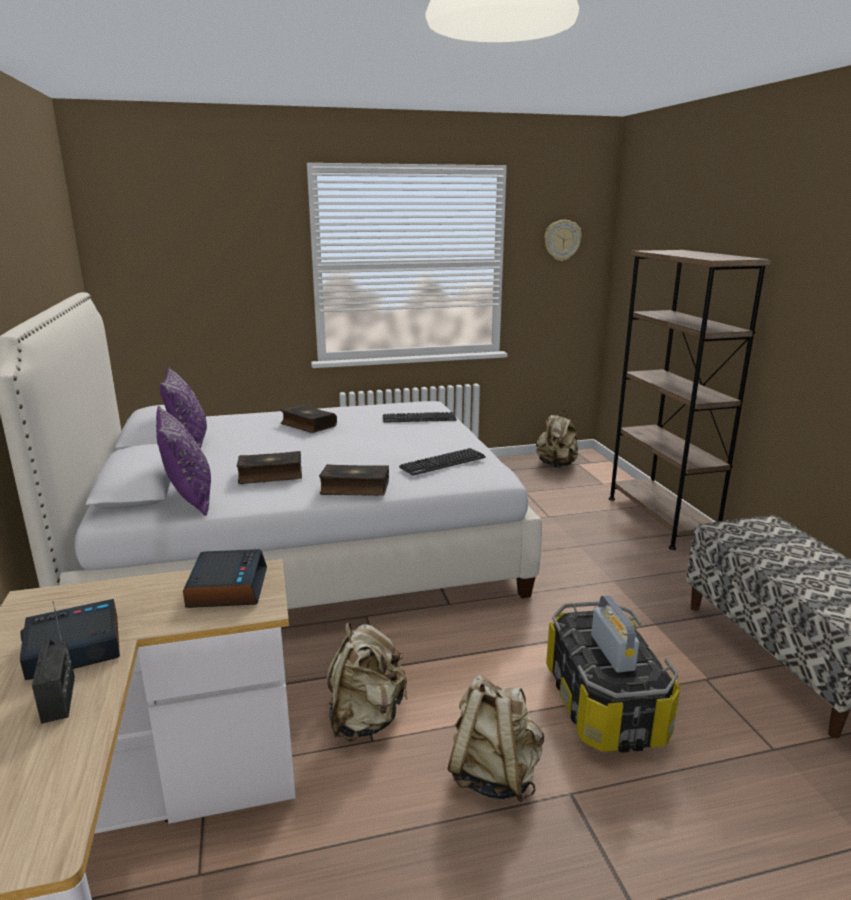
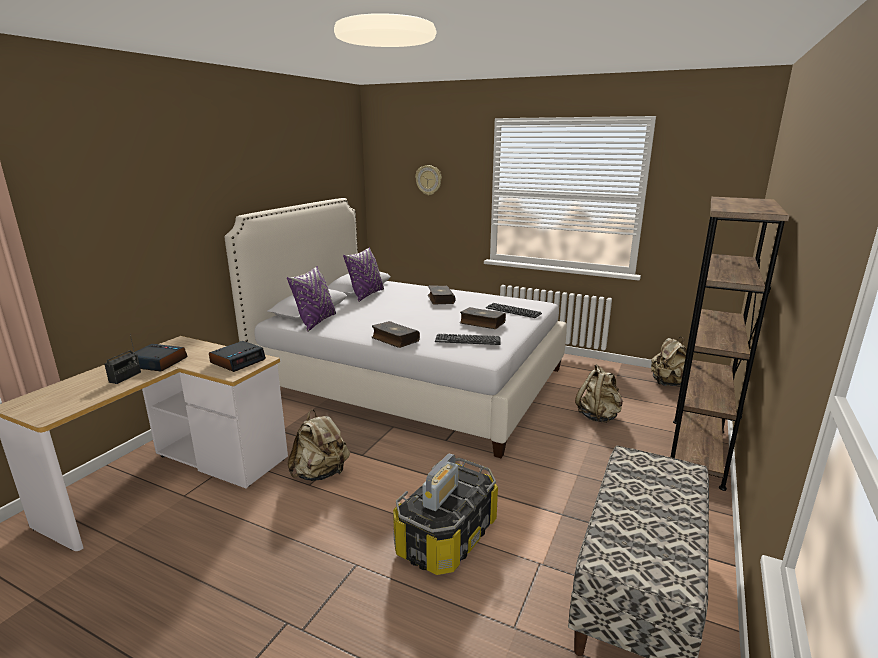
camera: 40 degrees right, 0 degrees up
(270, 475) = (369, 321): book -> book (482, 323)
(494, 774) = (336, 532): beige backpack -> beige backpack (598, 416)
(562, 240) = (708, 183): wall clock -> wall clock (428, 180)

